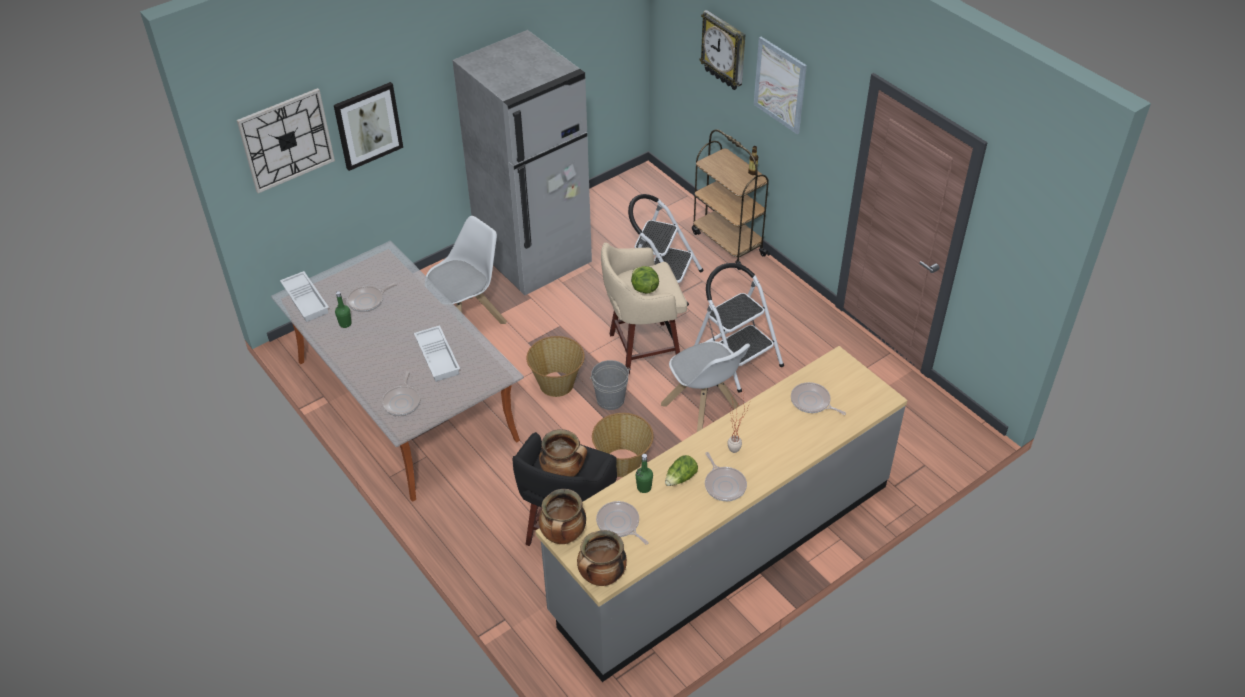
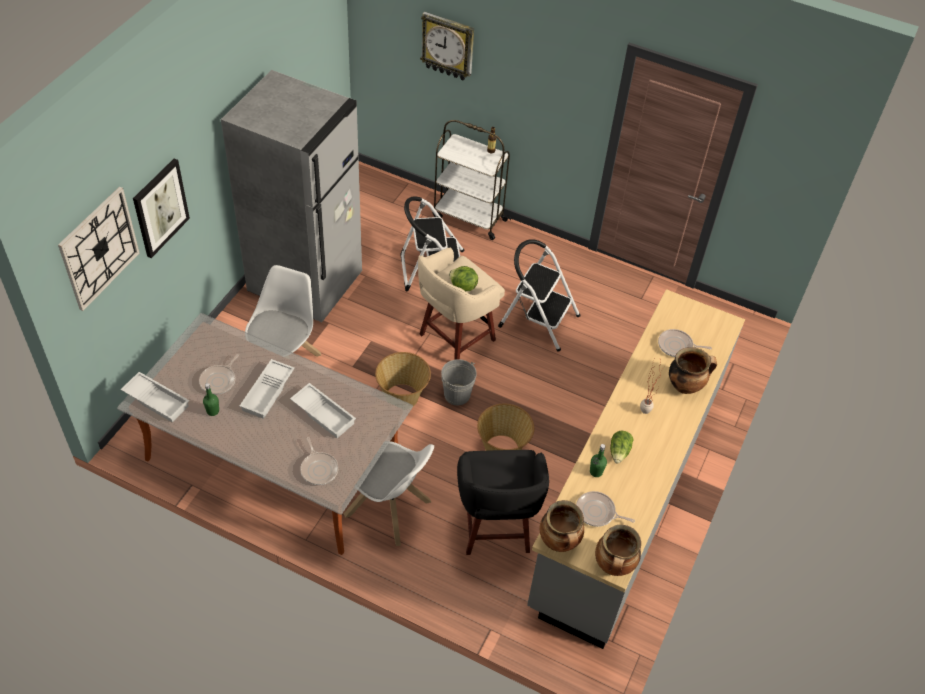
camera: 30 degrees left, 5 degrees up
(402, 324) = (268, 392): none -> white tray
(563, 473) = (504, 482): cooking pot -> cooking pot (685, 385)
(705, 413) = (542, 379): chair -> chair (390, 510)
(724, 484) = (656, 444): frying pan -> none
(728, 243) = (469, 218): brown cart -> white cart
(780, 85) = (518, 68): picture -> none

